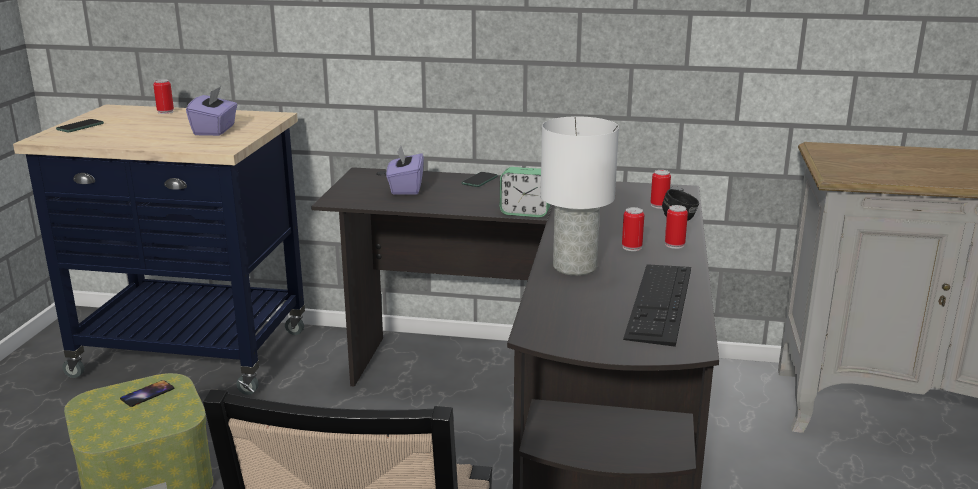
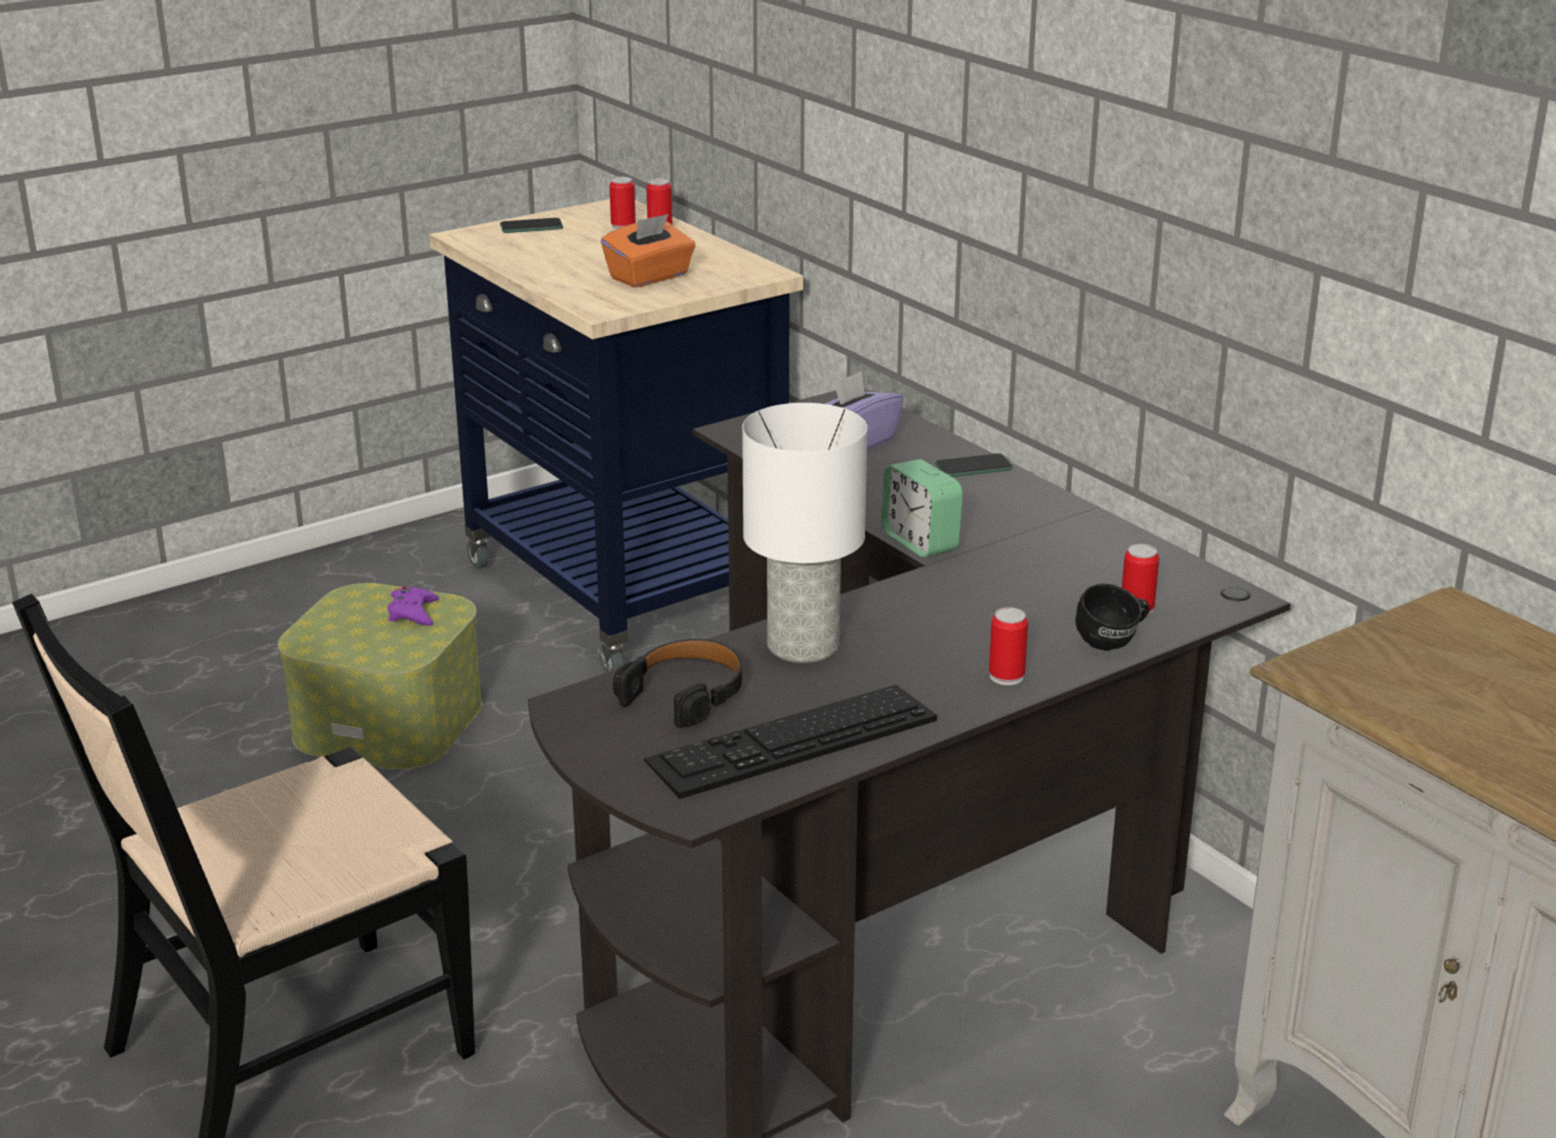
camera: 45 degrees right, 5 degrees up
(147, 394) = (413, 613): phone -> purple game controller
(215, 130) = (650, 277): purple tissue box -> orange tissue box
(573, 306) = (685, 693): none -> black headphones
(631, 247) = (939, 653): can -> can (623, 226)

